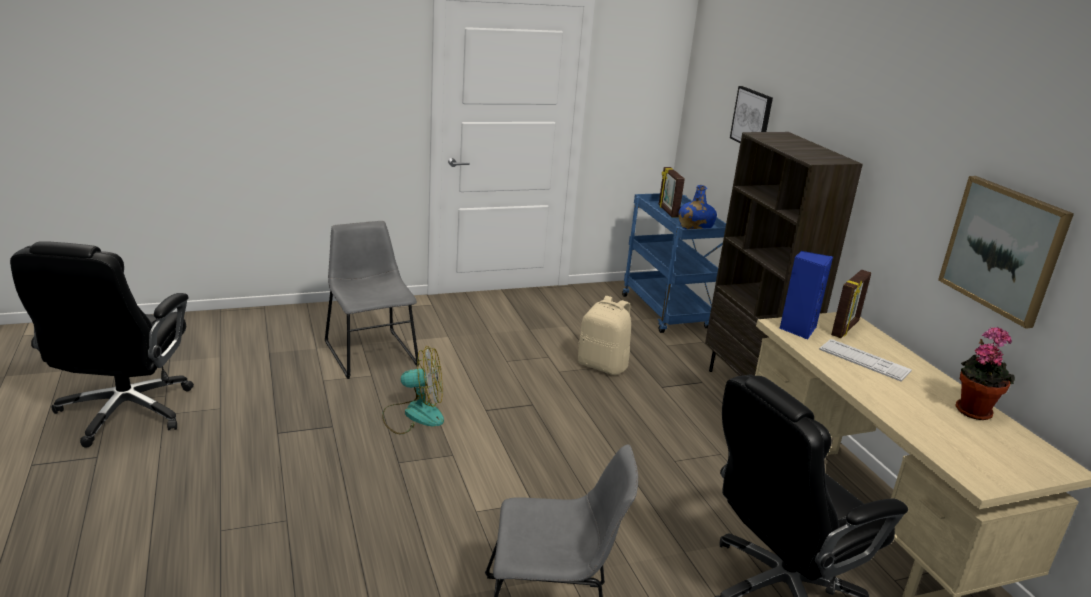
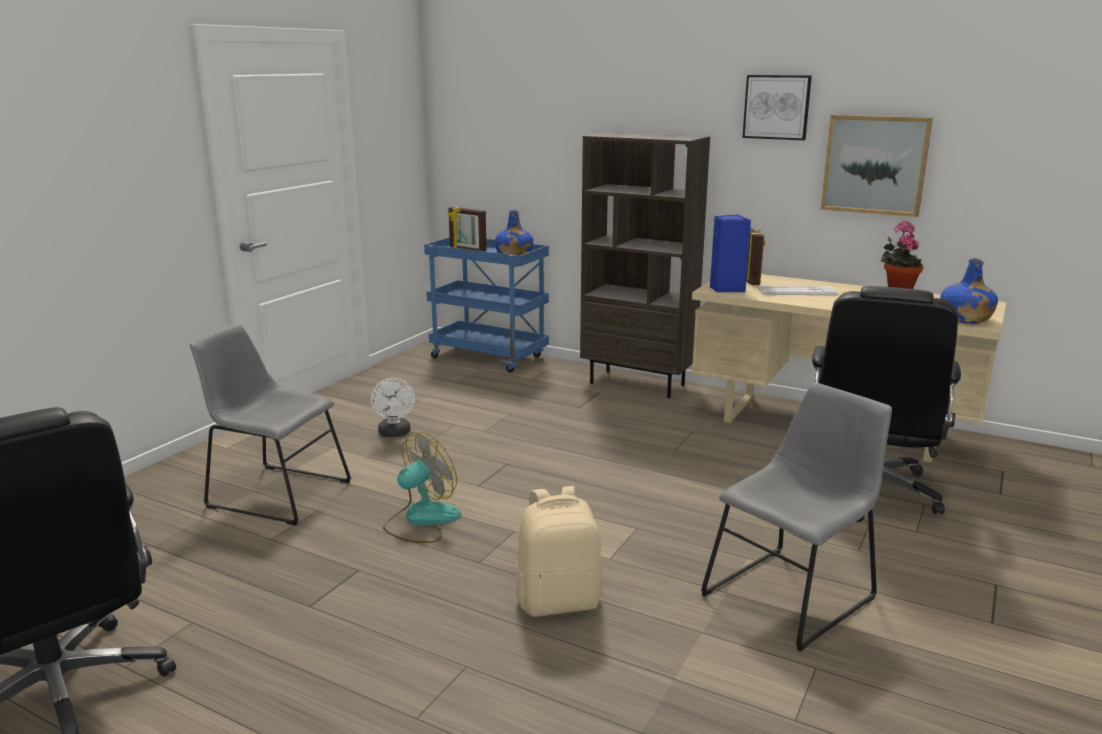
camera: 40 degrees left, 5 degrees down
(499, 344) = (395, 433): none -> white fan
(603, 366) = (510, 412): beige backpack -> beige backpack (559, 601)
(752, 118) = (543, 134): picture -> picture (776, 107)
(976, 468) = (964, 319): none -> blue bottle

